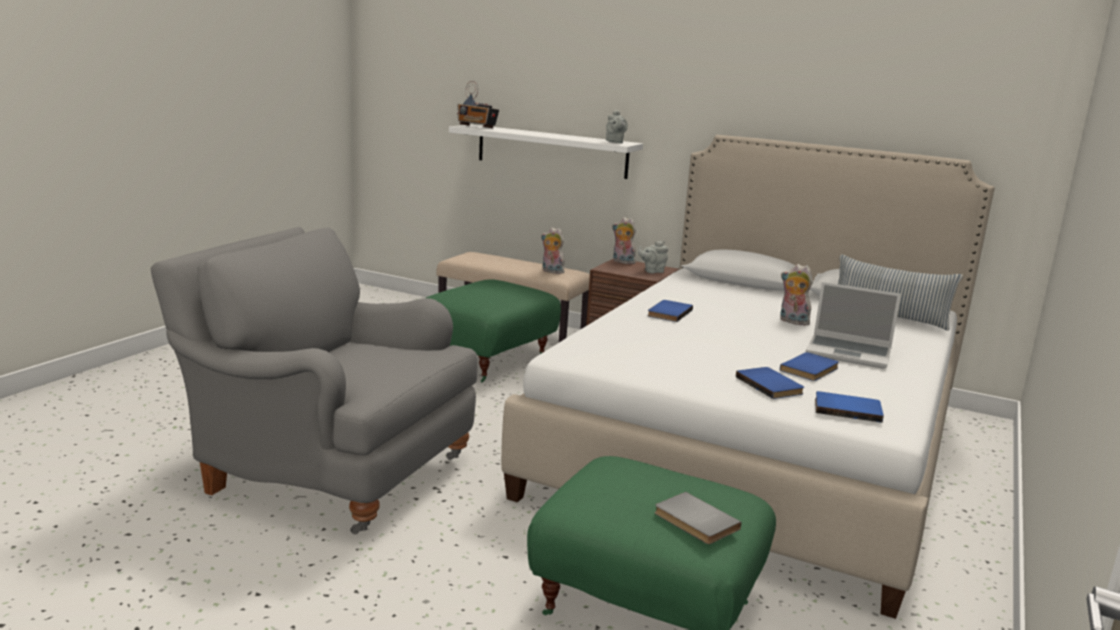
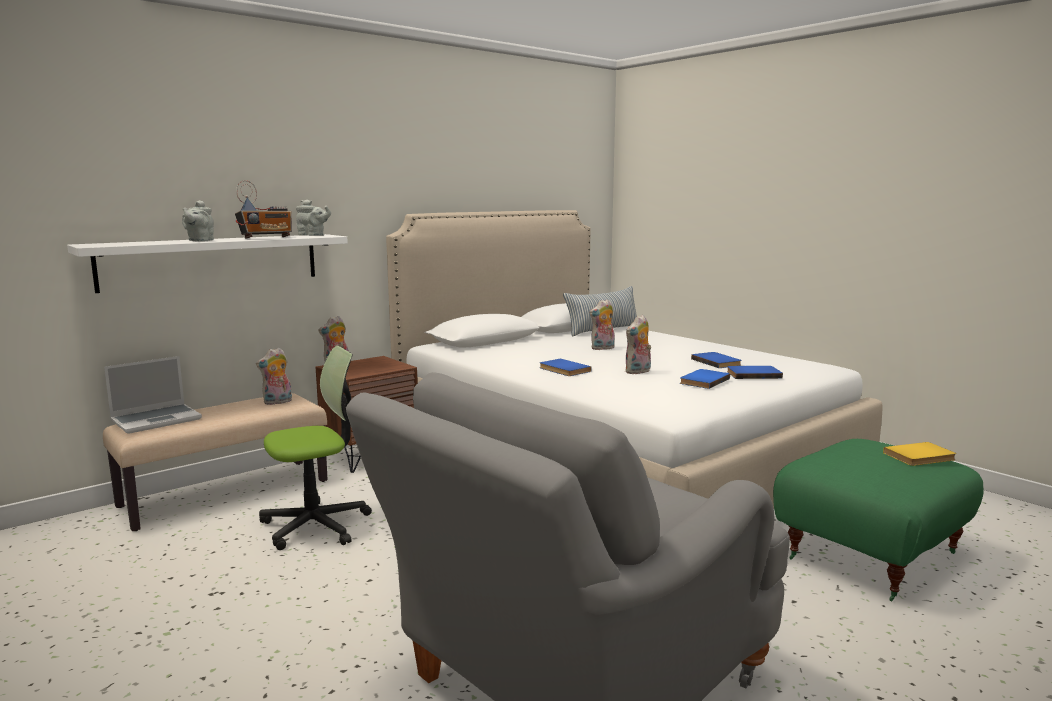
camera: 65 degrees left, 5 degrees down
(477, 127) = (110, 244): radio -> radio (266, 238)
(488, 360) = (316, 525): green ottoman -> office chair
(652, 271) = (382, 363): grey teapot -> grey teapot (200, 240)
(694, 521) = (921, 457): grey book -> yellow book
(699, 337) = (638, 372): none -> plush toy
(847, 409) = (798, 368): blue book -> blue book (702, 381)
(849, 353) = (683, 349): laptop -> laptop (157, 420)

